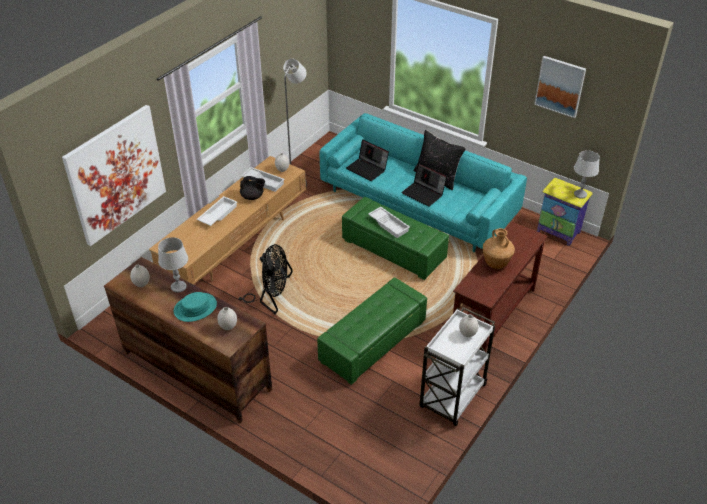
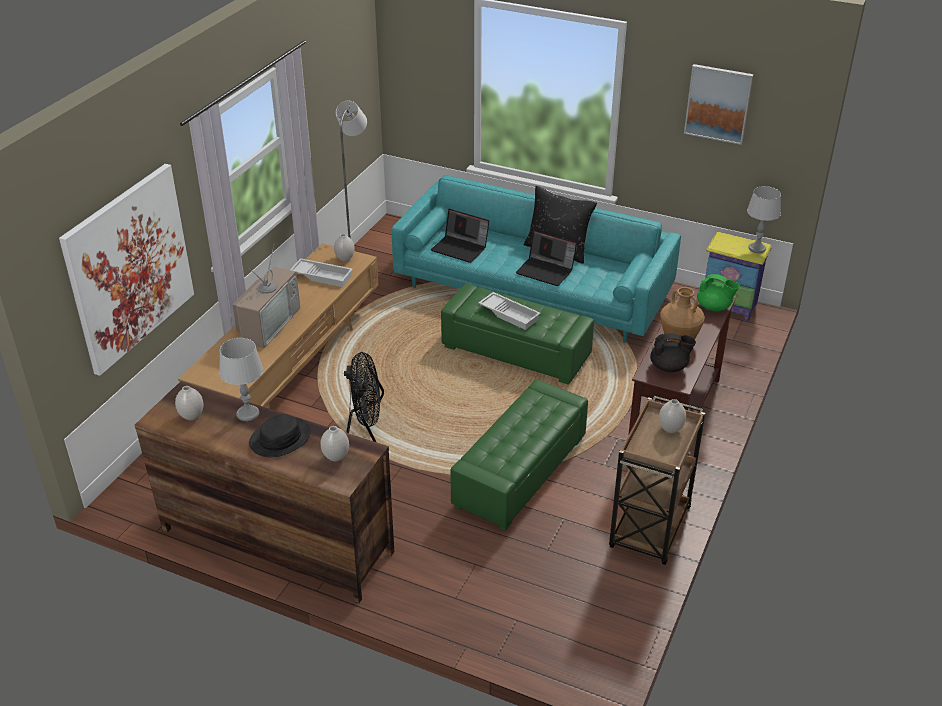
camera: 10 degrees left, 5 degrees down
(195, 308) = (280, 438): turquoise hat -> black hat
(217, 214) = (267, 323): white tray -> television
(252, 197) = (312, 296): black teapot -> black teapot (669, 367)
(452, 397) = (649, 529): white cart -> brown cart
(530, 241) = (714, 307): none -> green teapot

